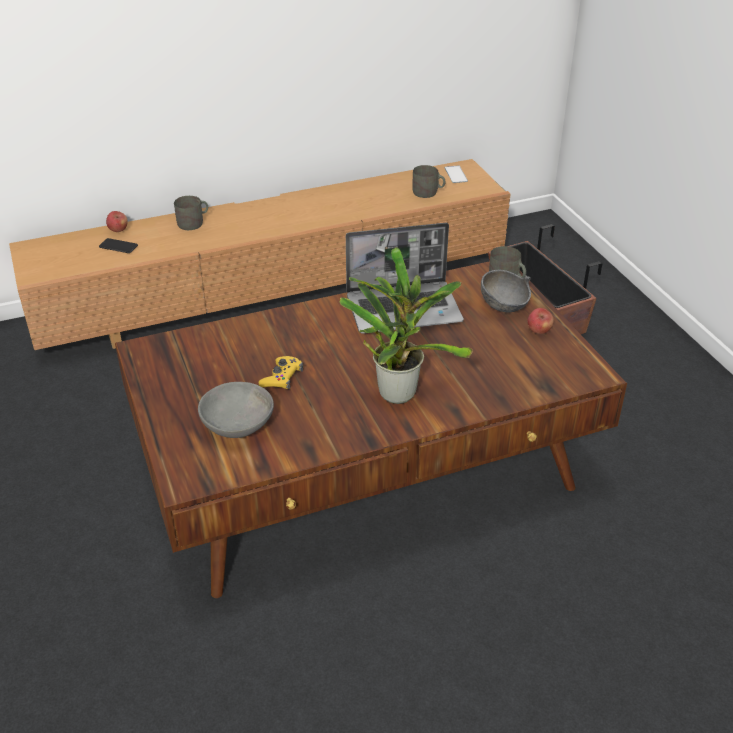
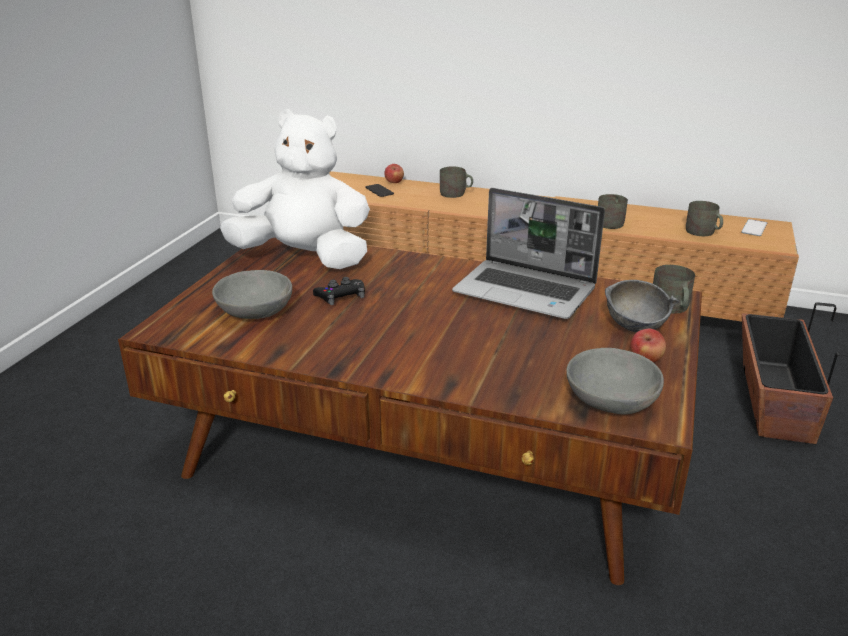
camera: 40 degrees right, 10 degrees down
(196, 354) = (304, 258): none -> white plush toy
(282, 377) = (340, 296): yellow game controller -> black game controller
(356, 207) = (612, 222): none -> grey mug
(398, 390) = (421, 345): potted plant -> none
(555, 373) = (609, 401): none -> grey bowl

